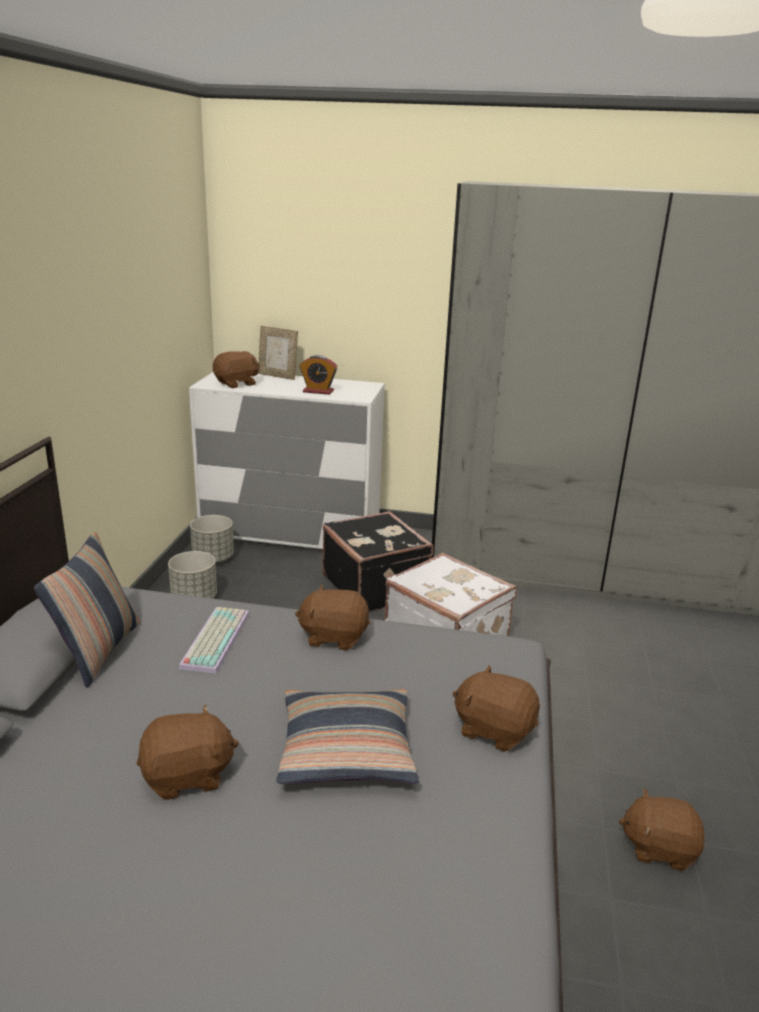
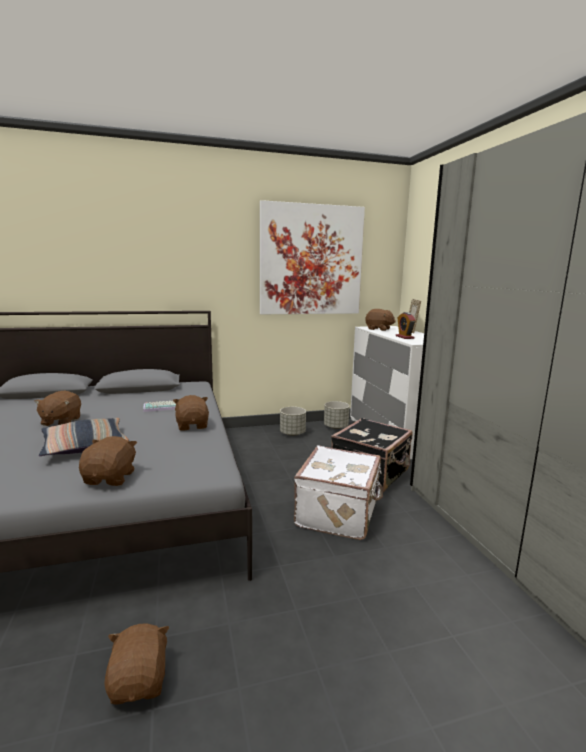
camera: 65 degrees right, 10 degrees down
(98, 651) = (150, 393): pillow -> none
(138, 287) = (311, 260): none -> picture
(187, 776) = (60, 421): brown plush toy -> brown plush toy turned 45 degrees clockwise

